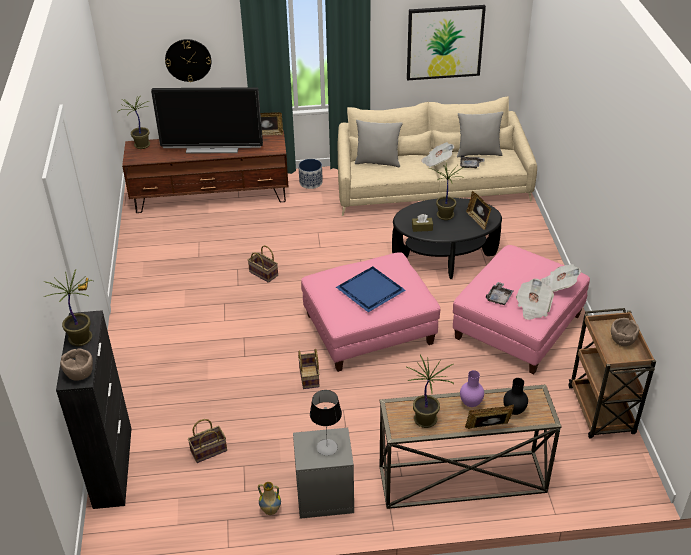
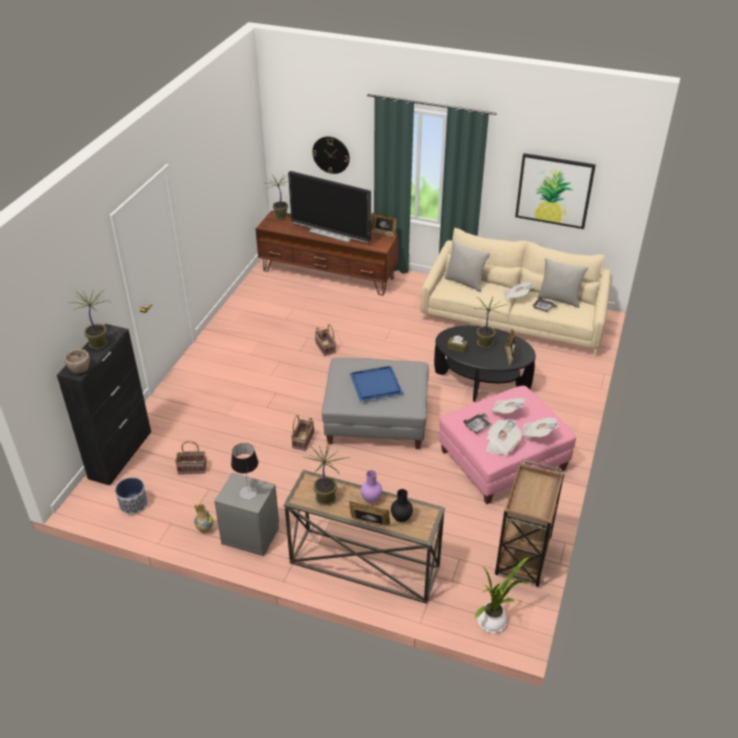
camera: 25 degrees right, 0 degrees up
(311, 182) = (415, 285): planter -> planter (134, 504)
(369, 328) = (377, 419): pink ottoman -> grey ottoman
(514, 274) = (506, 411): none -> newspaper
(620, 483) = (494, 621): none -> potted plant
(622, 340) = (539, 495): brown bowl -> none

